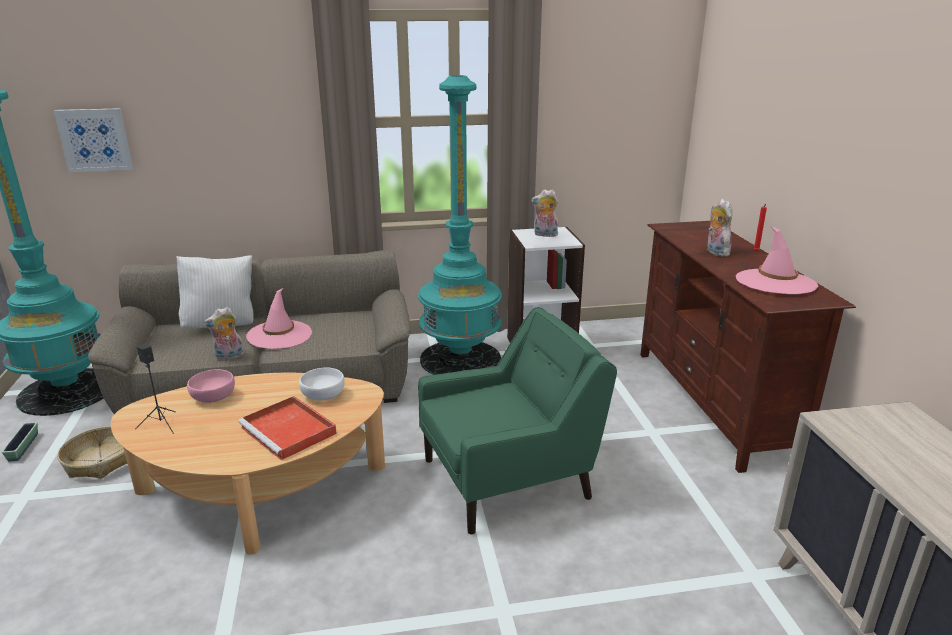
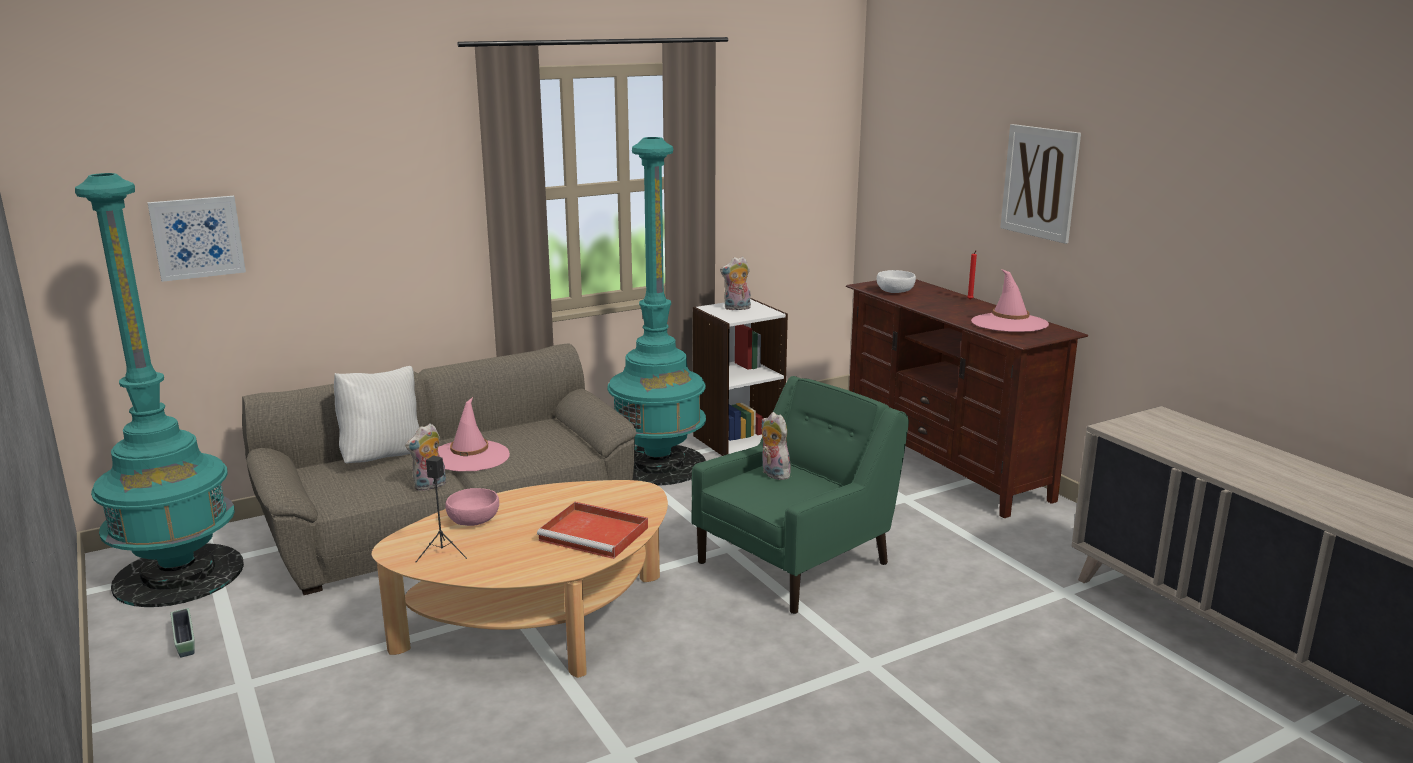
camera: 20 degrees left, 5 degrees down
(100, 461) = (308, 633): basket -> none
(323, 395) = (598, 499): white bowl -> white bowl (895, 291)
(715, 252) = (934, 304): plush toy -> plush toy (773, 474)
(834, 138) = (1040, 182): none -> picture

